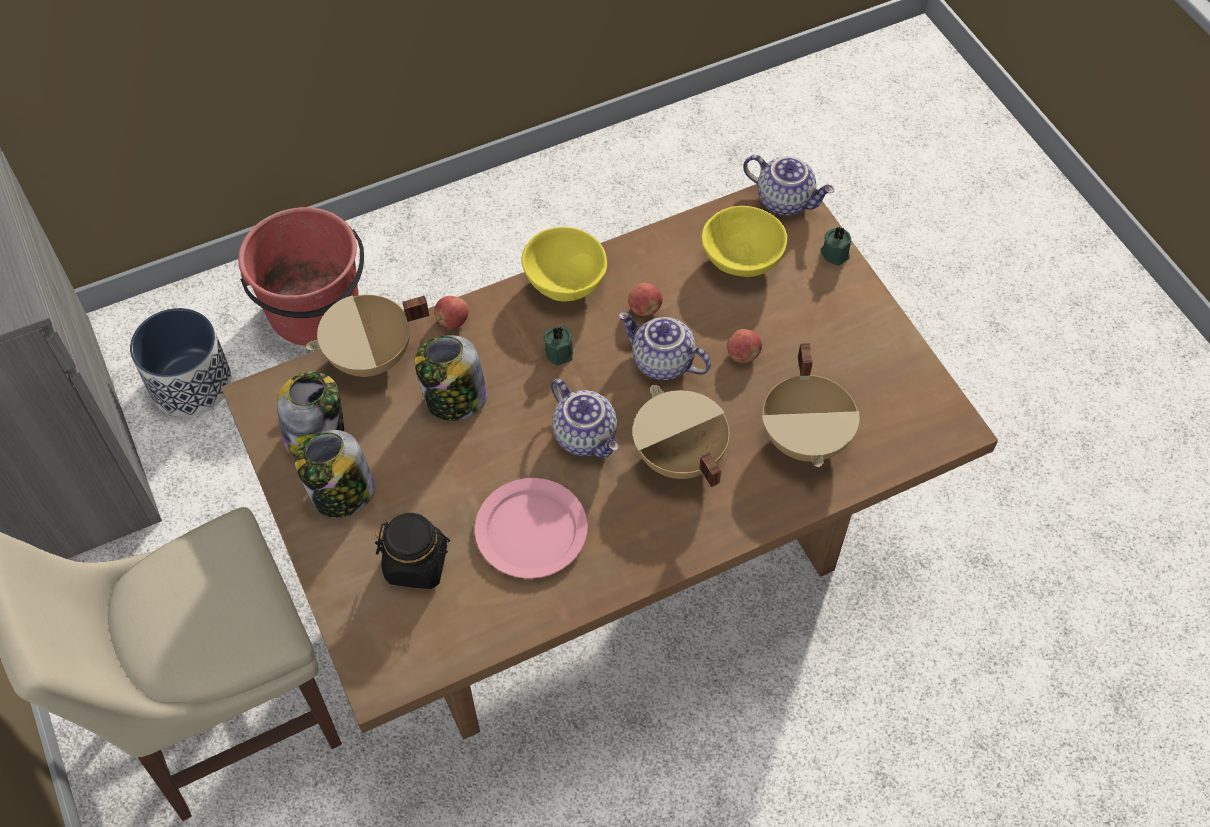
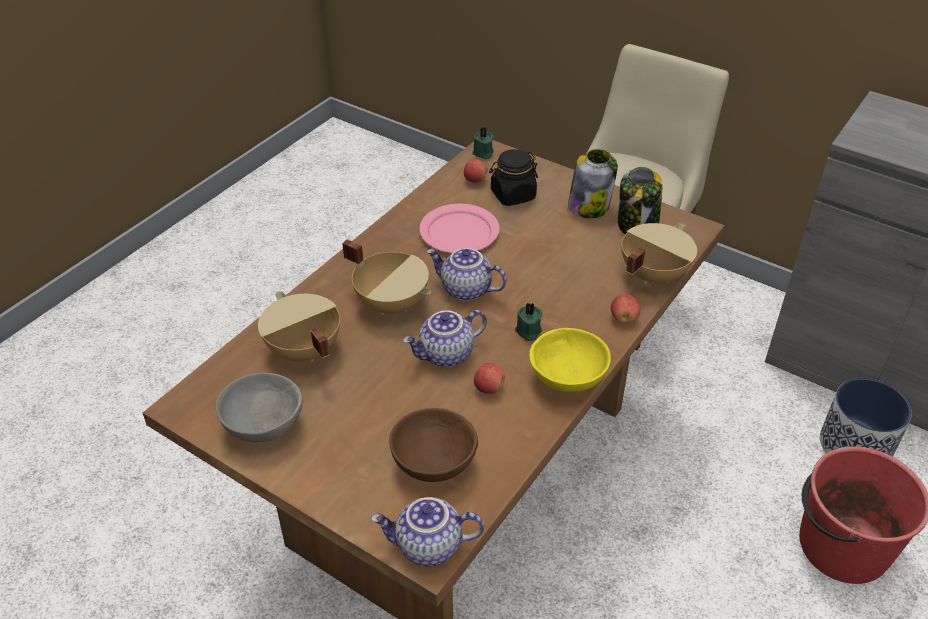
camera: 150 degrees right, 15 degrees down
(454, 399) = (572, 275): jar -> none
(661, 363) = (446, 355): teapot -> teapot turned 150 degrees clockwise
(741, 262) = (433, 463): yellow bowl -> brown bowl
(743, 355) = (385, 387): apple -> apple (475, 180)
(835, 253) = (350, 513): green candle -> green candle (483, 153)
(880, 368) = (263, 425): none -> grey bowl

